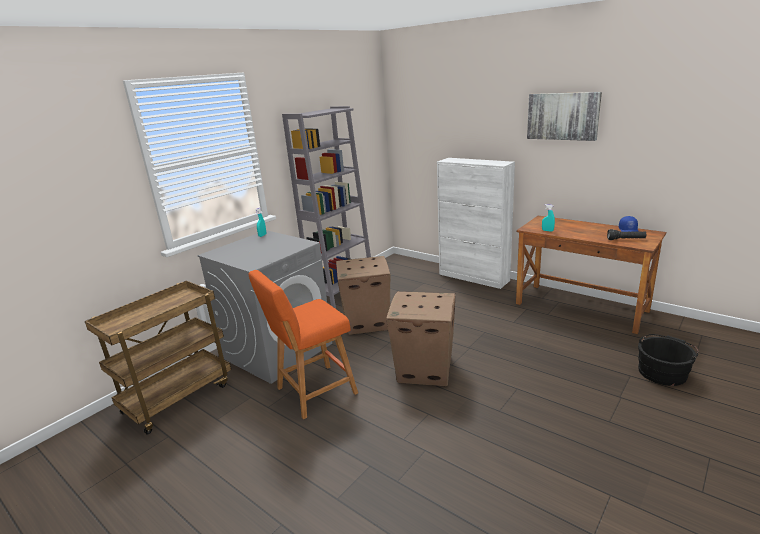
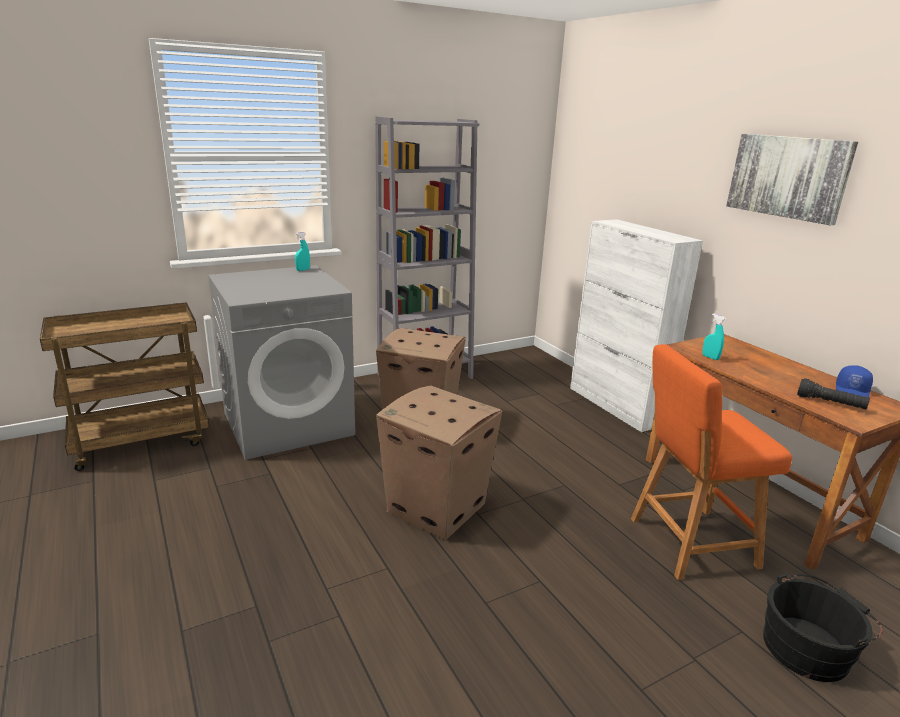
camera: 20 degrees right, 0 degrees up
(313, 392) = (279, 487): orange stool -> orange stool (687, 543)

